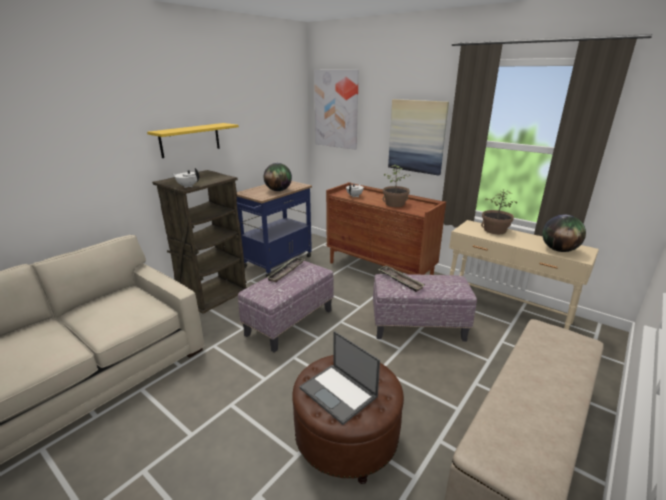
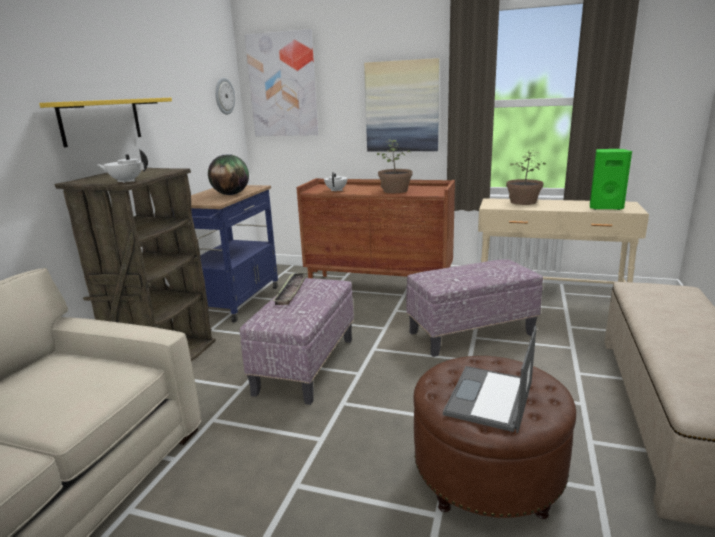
camera: 20 degrees left, 5 degrees down
(293, 115) = (224, 96): none -> wall clock
(339, 393) = (489, 399): laptop -> laptop turned 90 degrees clockwise
(400, 280) = (445, 274): tray -> none
(559, 250) = (604, 207): globe -> green speaker

